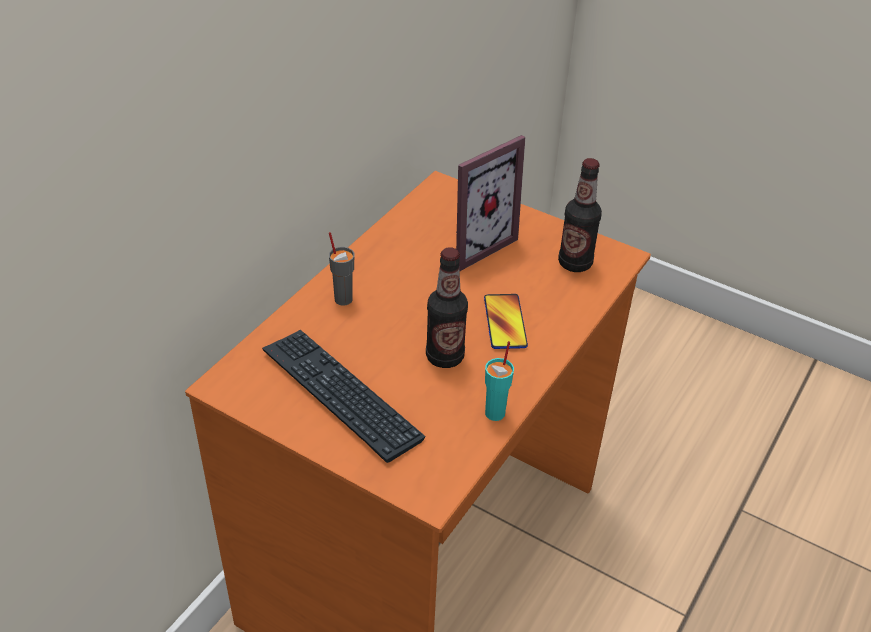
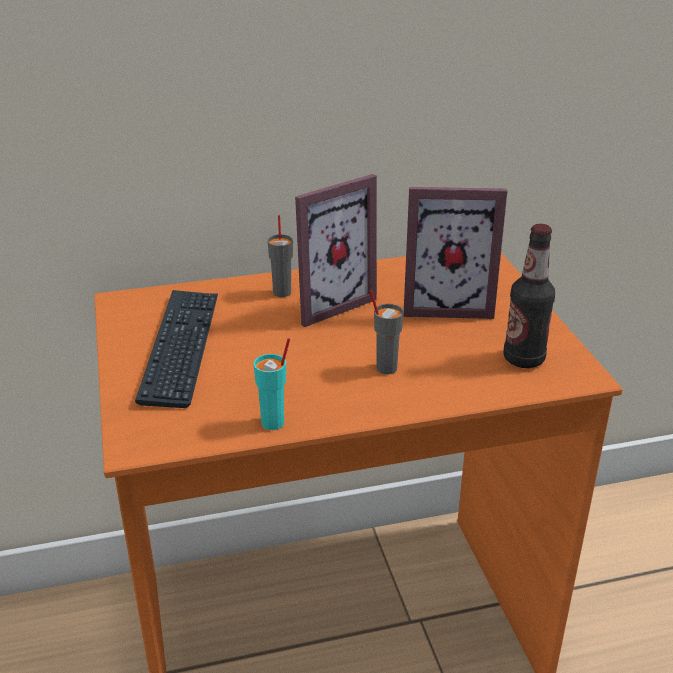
camera: 45 degrees right, 10 degrees down
(389, 290) = (326, 302): none -> picture frame
(445, 357) = (296, 365): bottle -> none
(505, 322) = (386, 368): phone -> grey cup

